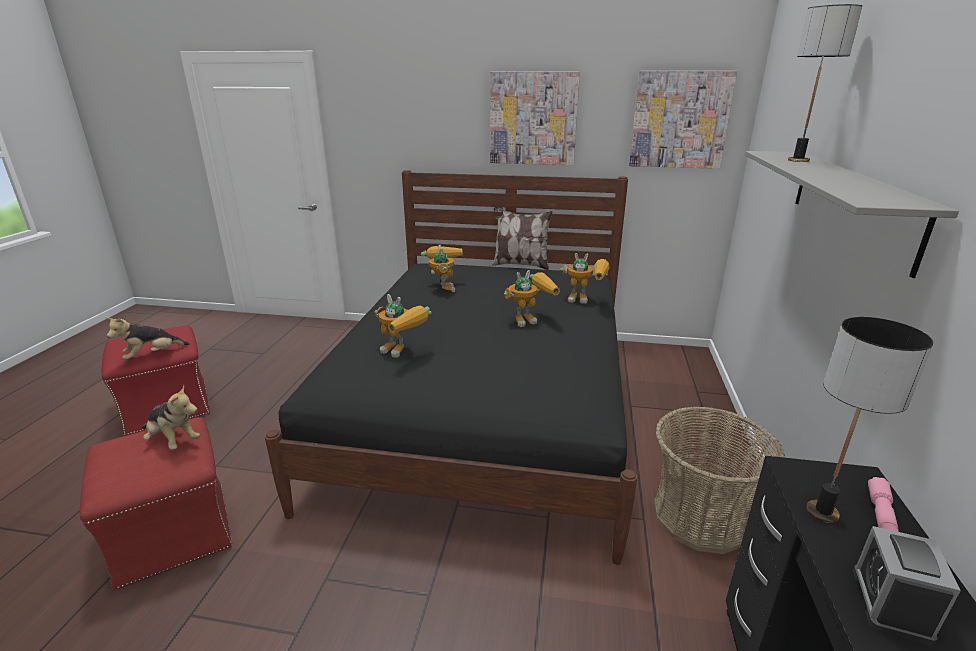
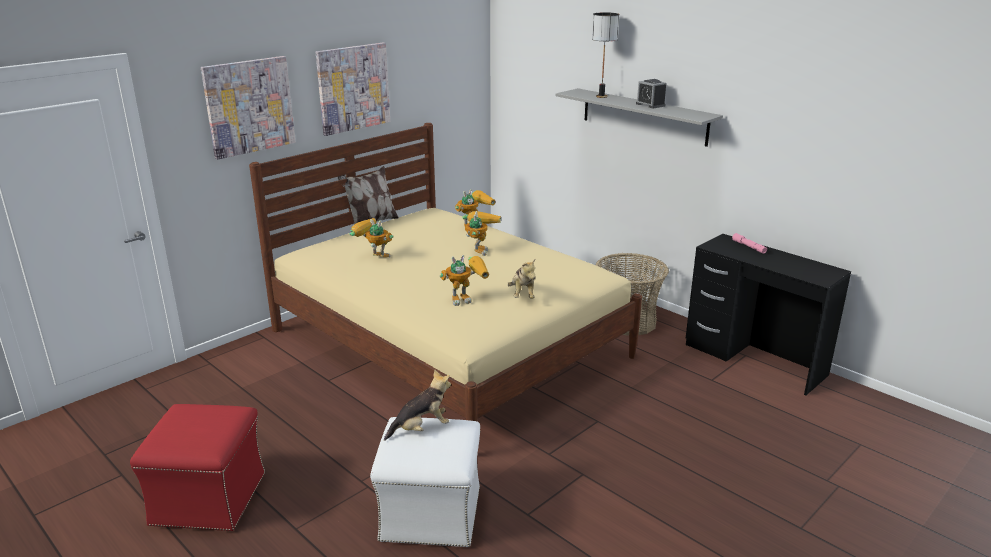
camera: 55 degrees left, 0 degrees up
(152, 355) = (231, 427): plush toy -> plush toy (522, 295)
(173, 532) = (429, 513): red ottoman -> white ottoman
(485, 410) = (449, 343): black bed -> beige bed
(679, 120) = (451, 70): picture -> picture (249, 106)
(821, 513) = (736, 253): table lamp -> none
(891, 604) = (781, 263): alarm clock -> alarm clock (650, 105)

